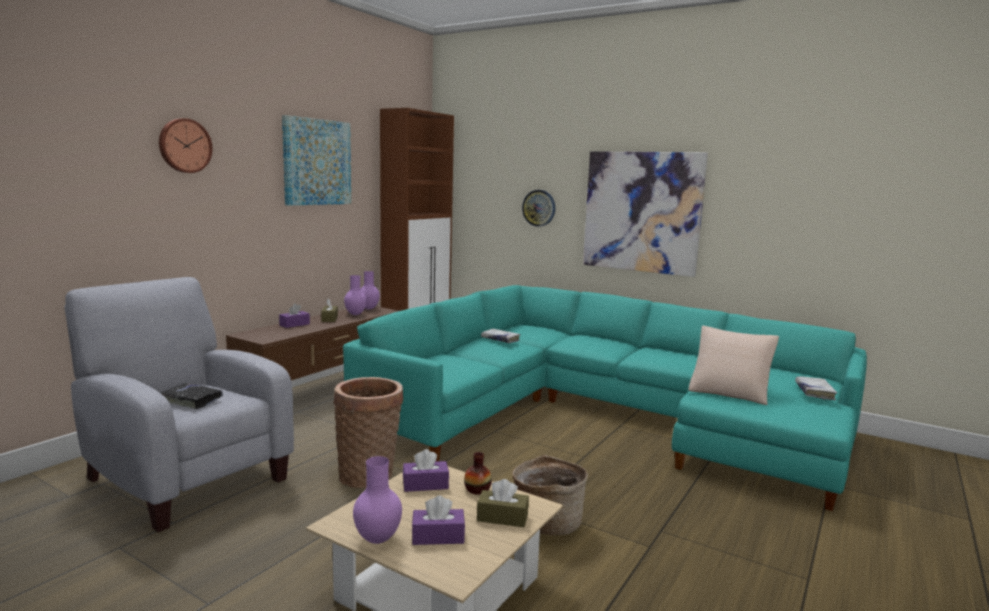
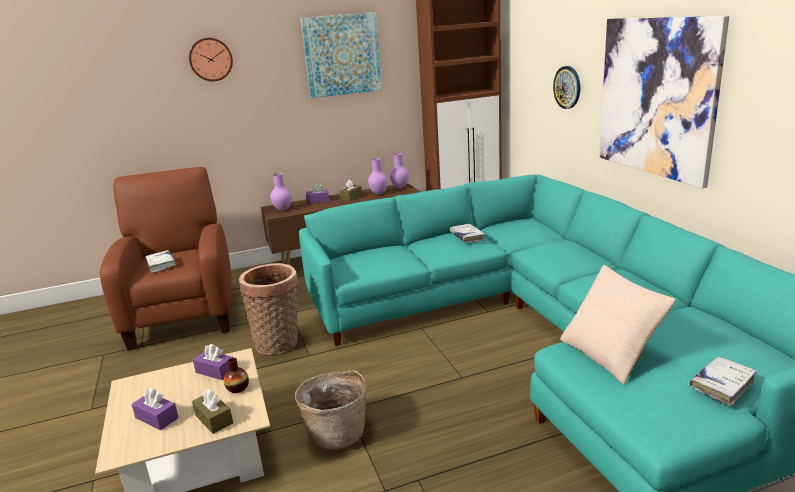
camera: 40 degrees right, 10 degrees up
(184, 476) = (184, 313): grey armchair -> brown armchair
(192, 401) = (161, 265): black book -> white book
(378, 539) = (127, 405): purple vase -> purple vase (283, 210)

